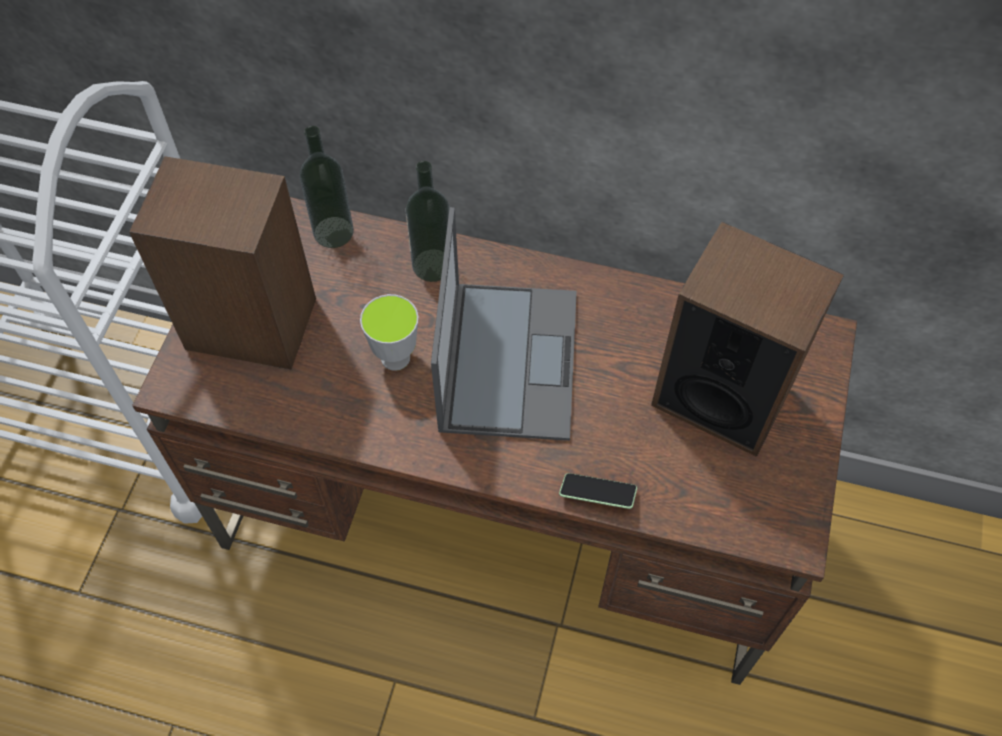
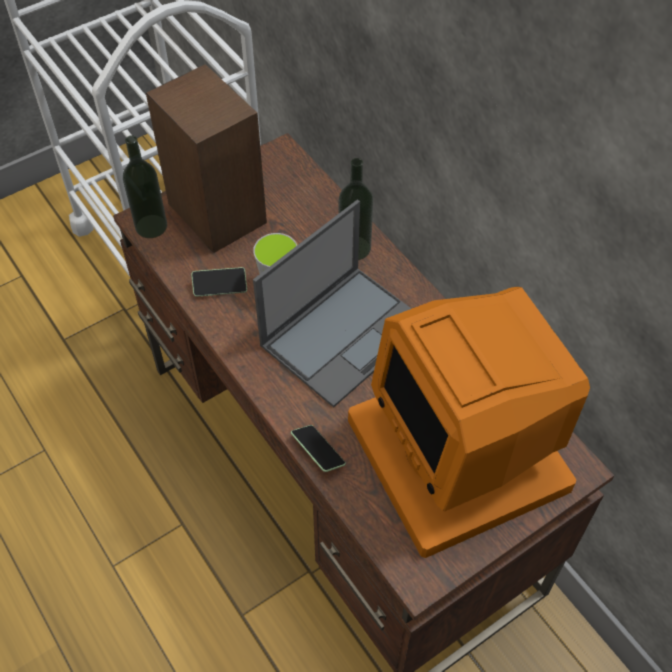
camera: 40 degrees right, 5 degrees down
(333, 232) = (314, 191): bottle -> bottle (151, 226)
(334, 400) = (220, 286): none -> phone
(721, 395) = (462, 452): speaker -> monitor

